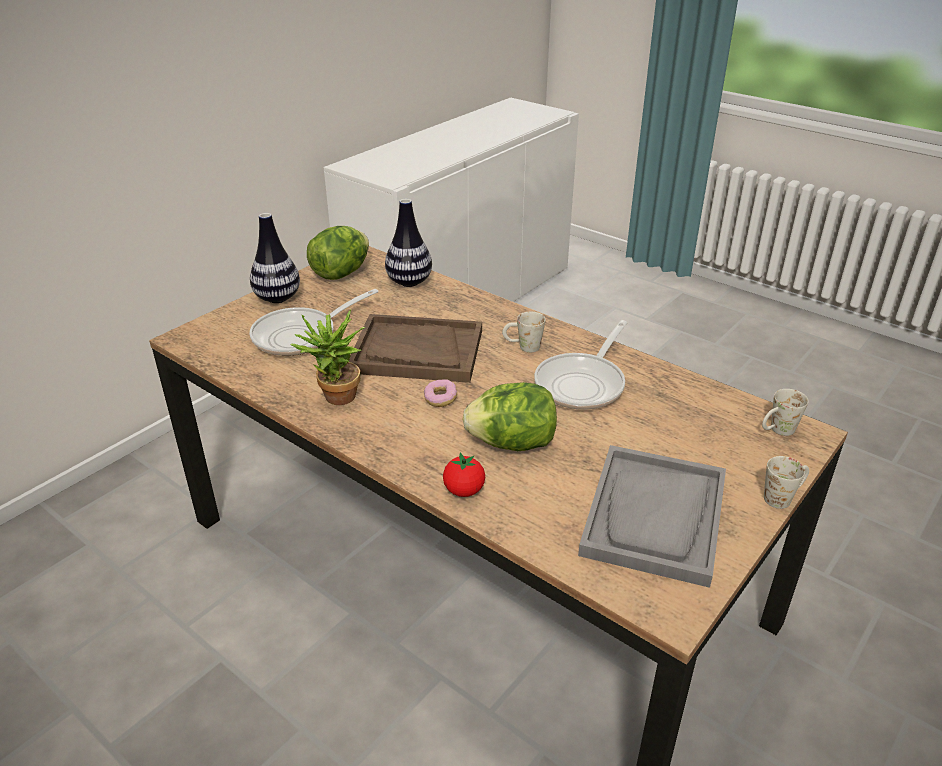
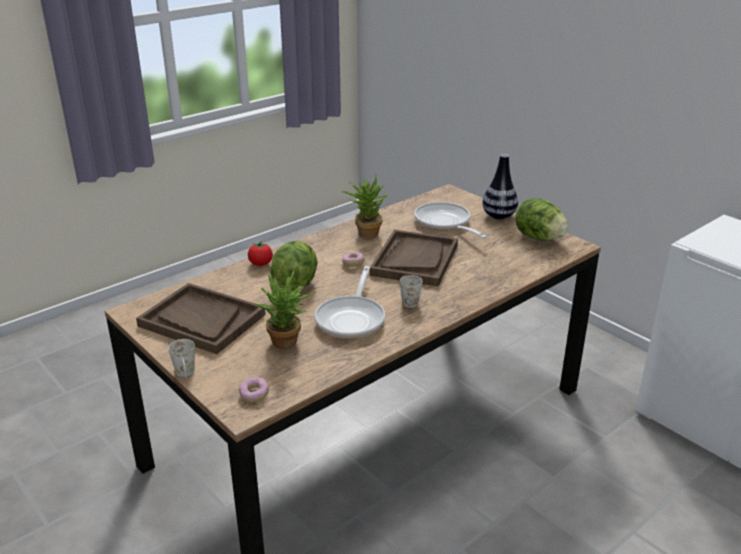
camera: 100 degrees right, 5 degrees down
(409, 282) = (523, 263): vase -> none
(583, 383) = (352, 318): frying pan -> frying pan turned 120 degrees counterclockwise
(655, 516) = (201, 320): grey tray -> brown tray
(665, 424) = (288, 344): none -> potted plant
(777, 431) = (254, 395): white mug -> donut

